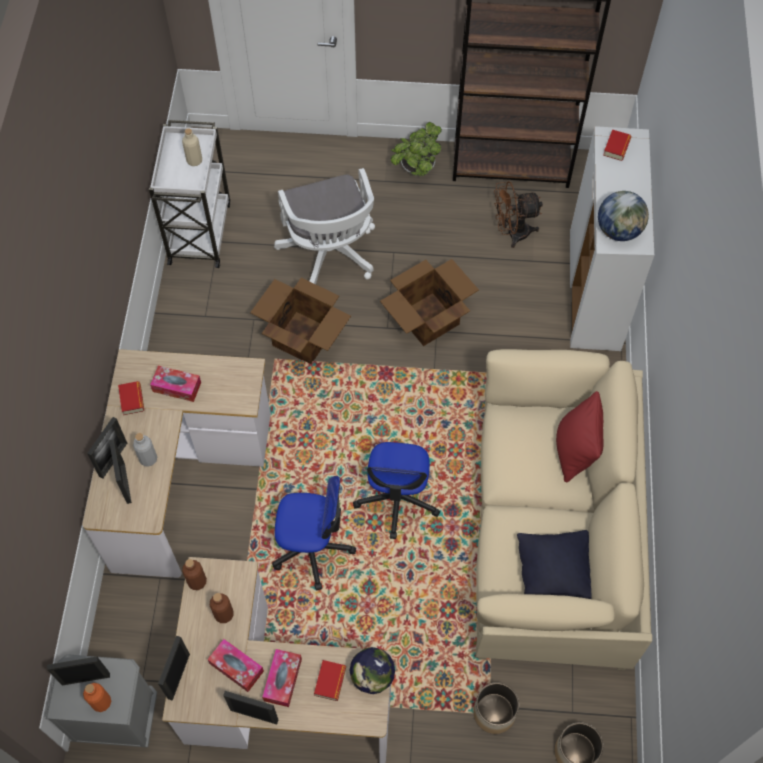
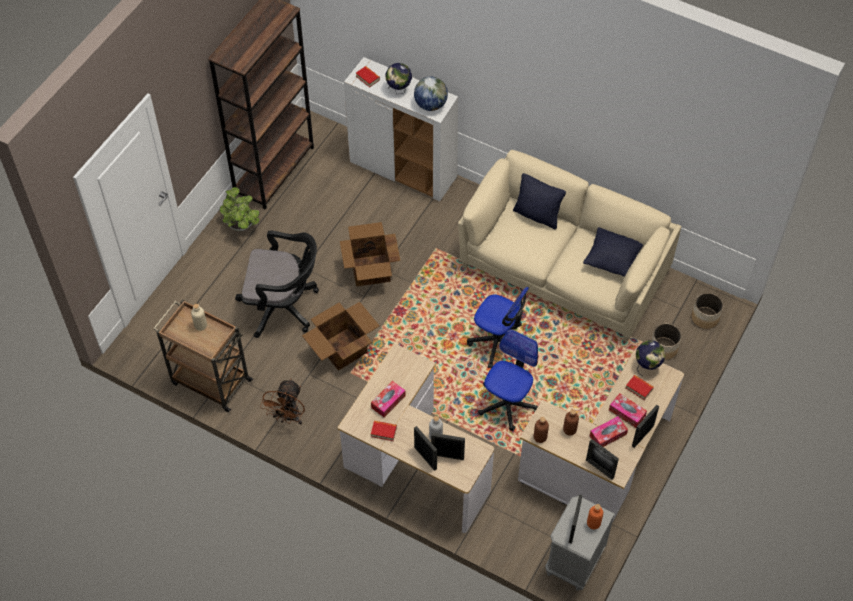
camera: 65 degrees left, 5 degrees down
(200, 231) = (210, 381): white cart -> brown cart
(330, 255) = (283, 306): white office chair -> black office chair
(512, 233) = (330, 194): brown fan -> brown fan (288, 418)
(575, 451) = (537, 215): red pillow -> black pillow
(619, 187) = (399, 90): none -> globe

